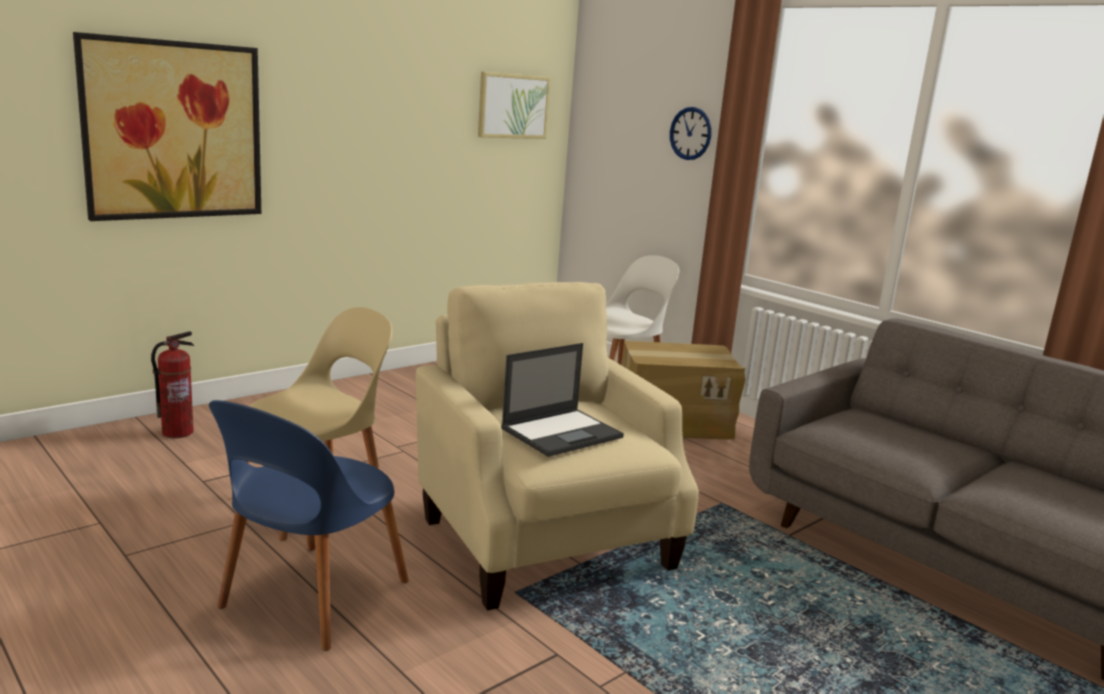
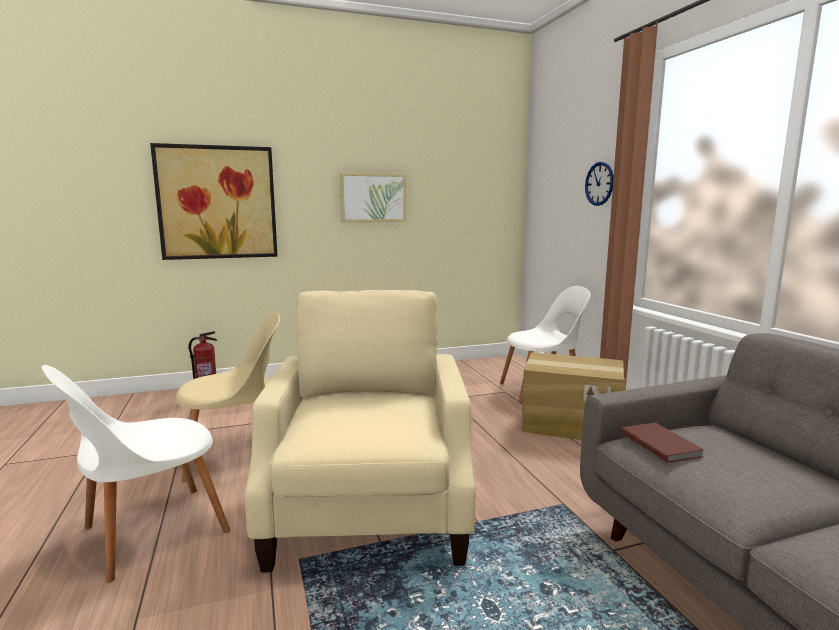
camera: 25 degrees right, 5 degrees down
(310, 598) = (149, 532): blue chair -> white chair
(513, 106) = (474, 180): picture -> picture (373, 198)
(563, 432) = (349, 418): laptop -> none
(836, 429) = (661, 444): none -> brown book

